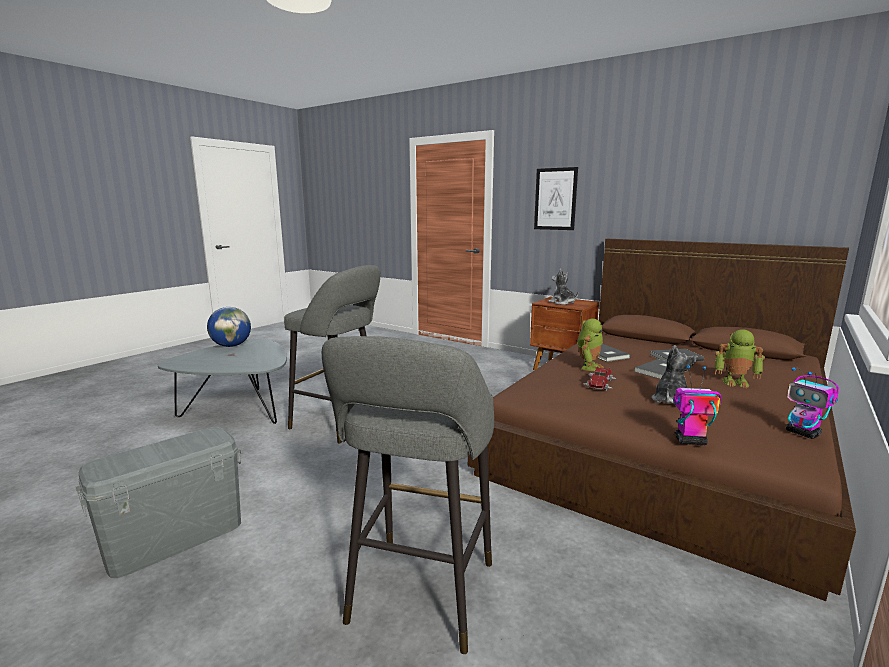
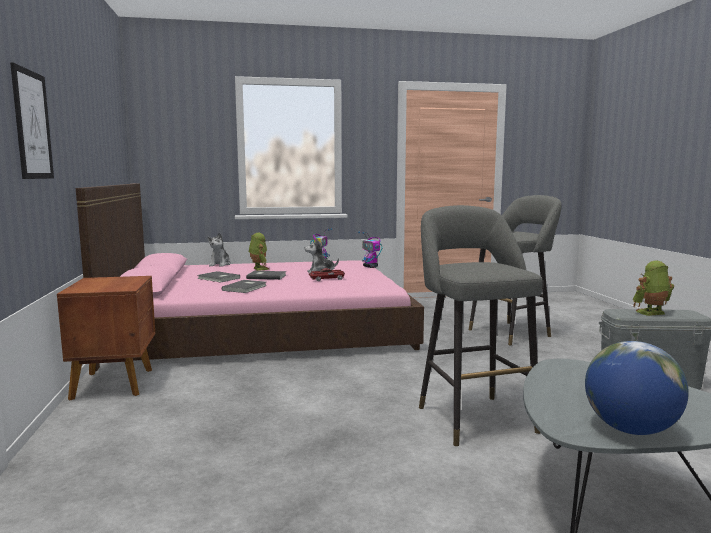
camera: 135 degrees left, 5 degrees down
(562, 303) = (117, 283): plush toy -> plush toy (220, 264)
(588, 367) = (291, 286): toy robot -> toy robot (651, 313)
(666, 436) = (263, 328): brown bed -> pink bed

